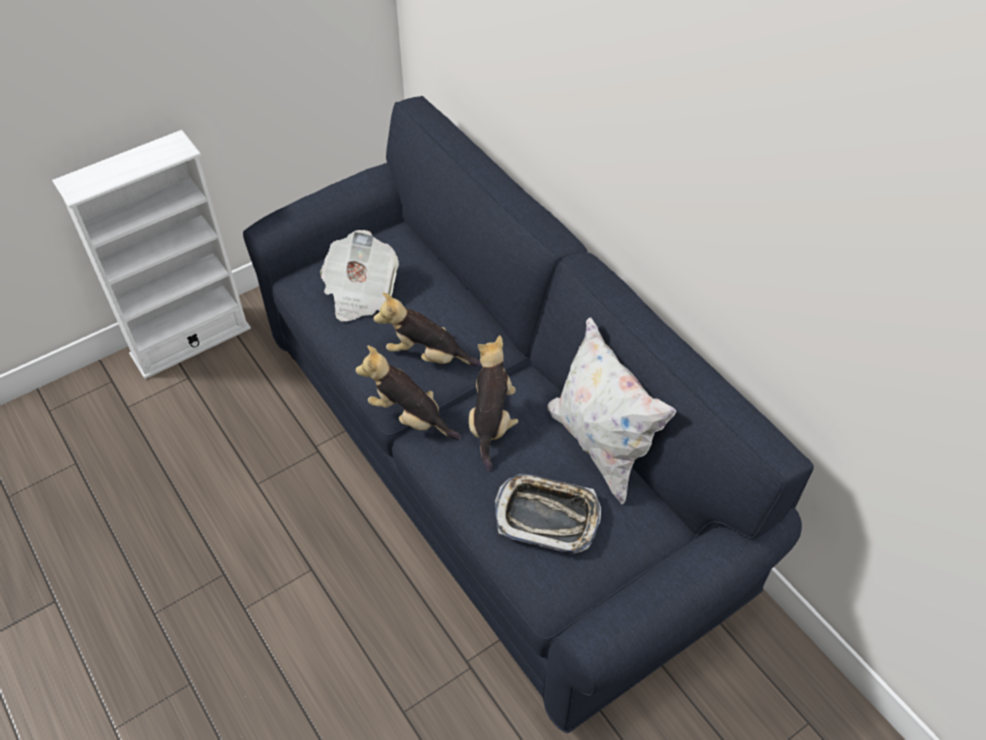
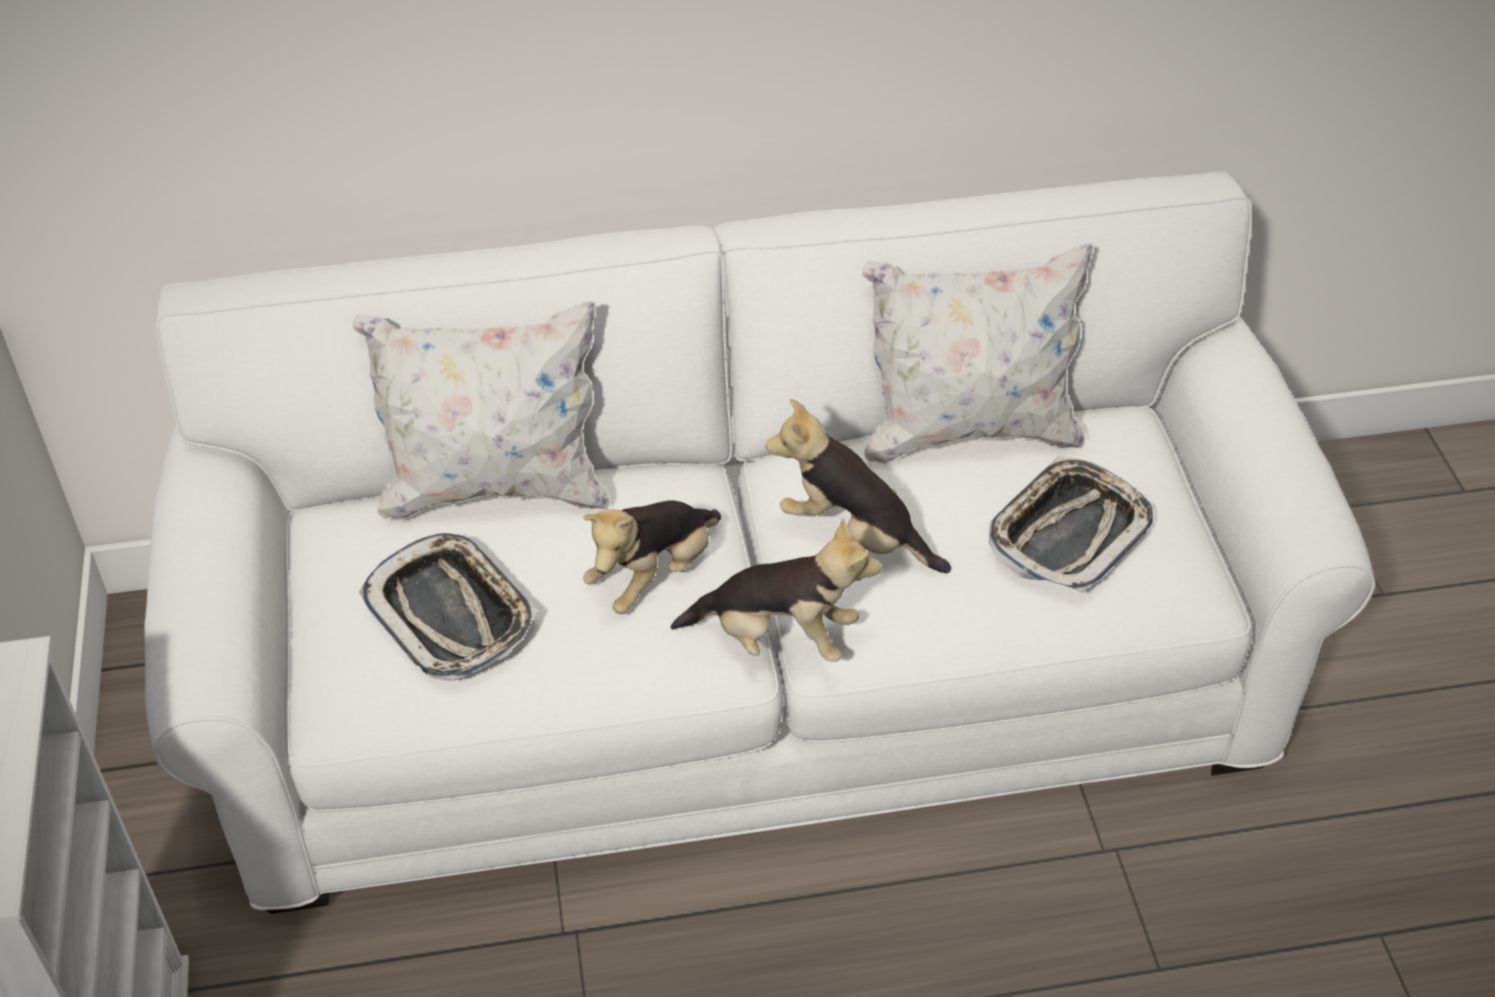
camera: 65 degrees left, 5 degrees down
(360, 292) = (451, 613): newspaper -> tray
(409, 417) = (778, 638): plush toy -> plush toy turned 135 degrees counterclockwise
(444, 276) = (495, 488): none -> white pillow
(493, 460) = (748, 679): blue sofa -> white sofa

